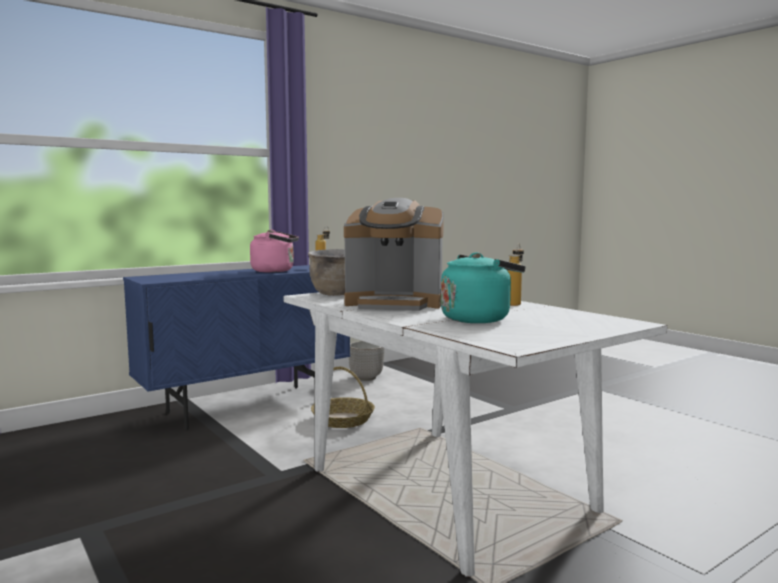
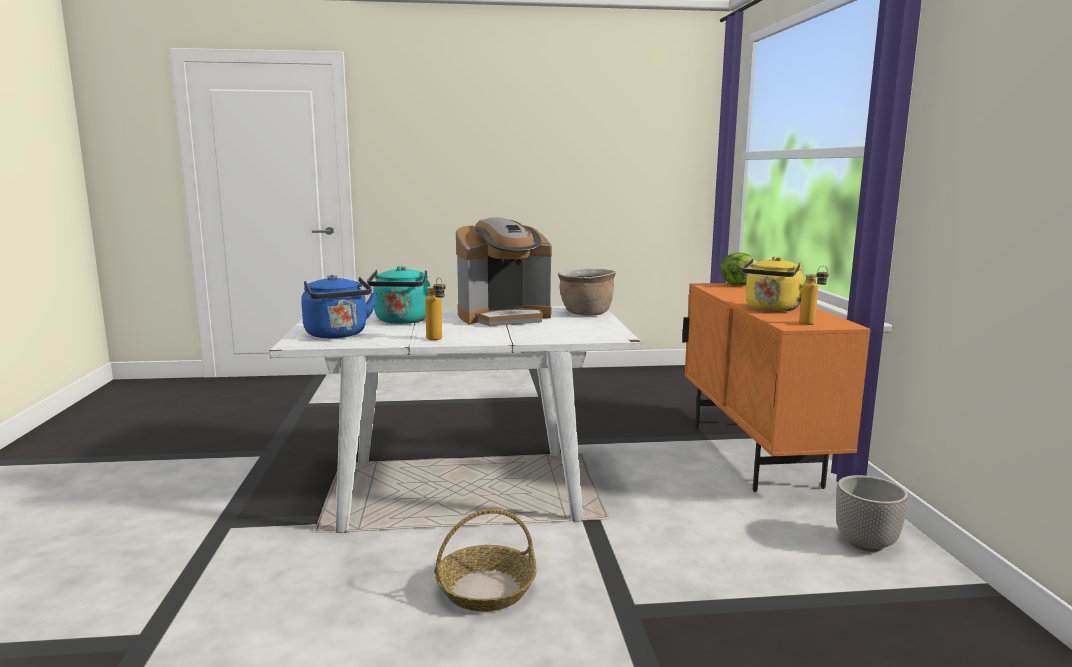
camera: 120 degrees right, 5 degrees up
(149, 277) = (740, 285): none -> lettuce
(247, 406) = (754, 455): blue cabinet -> orange cabinet
(275, 271) = (772, 309): pink kettle -> yellow kettle
(343, 420) = (672, 488): basket -> basket (485, 590)
(395, 304) = (504, 317): coffee machine -> coffee machine turned 150 degrees counterclockwise
(576, 321) = (338, 335): none -> blue kettle

